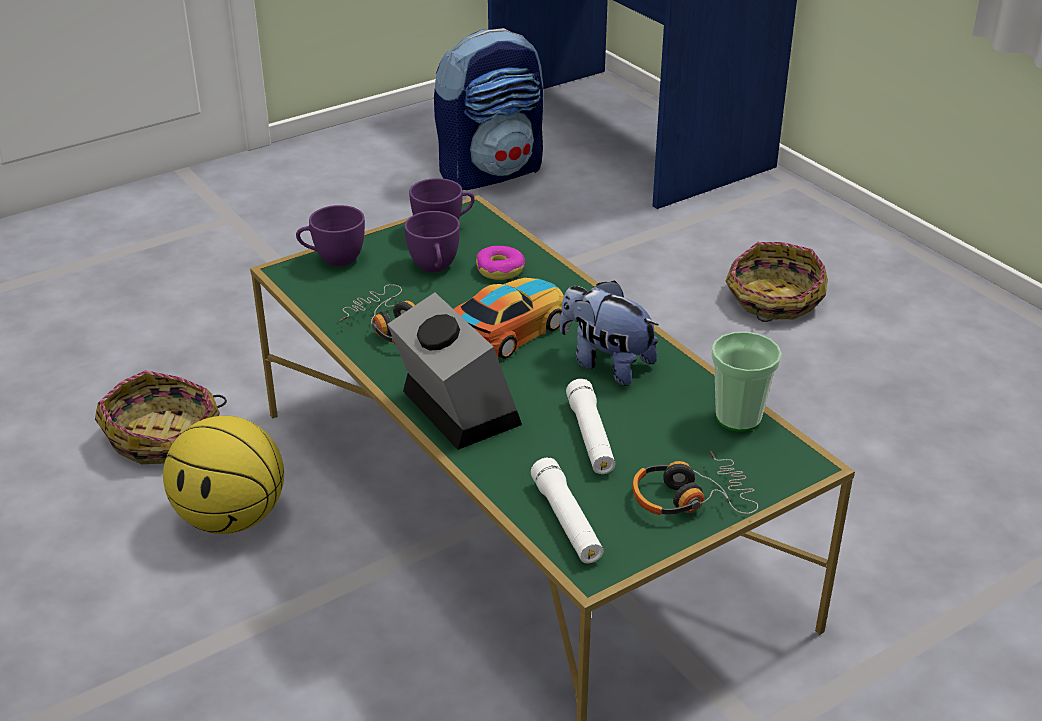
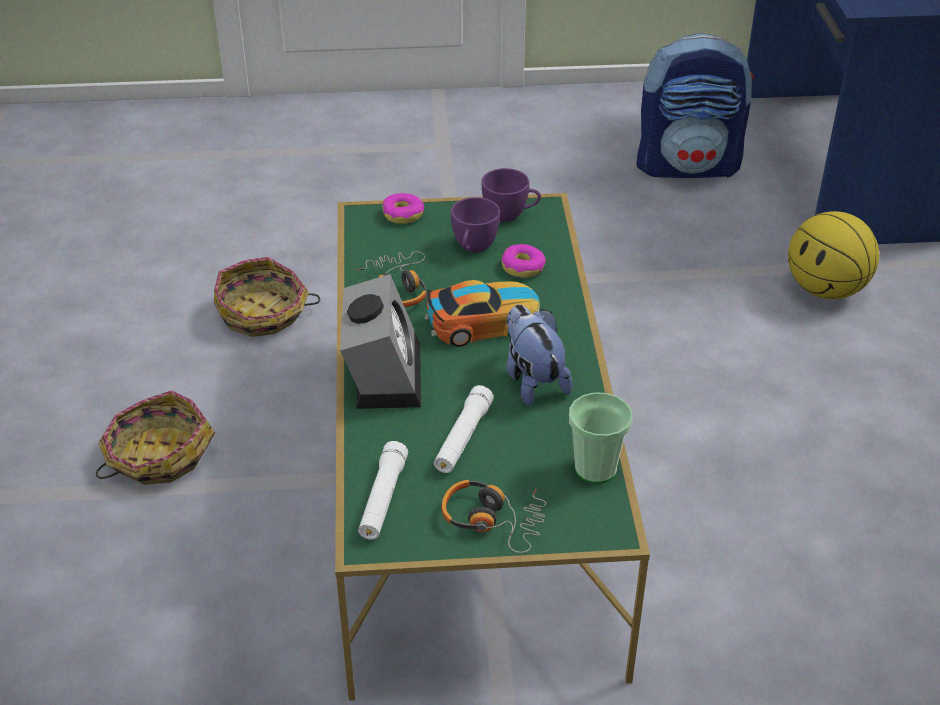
camera: 30 degrees right, 5 degrees up
(232, 518) = (260, 397): basketball -> basketball (826, 290)
(333, 259) = (403, 214): purple cup -> donut
(773, 299) = (848, 371): basket -> basket (157, 455)

